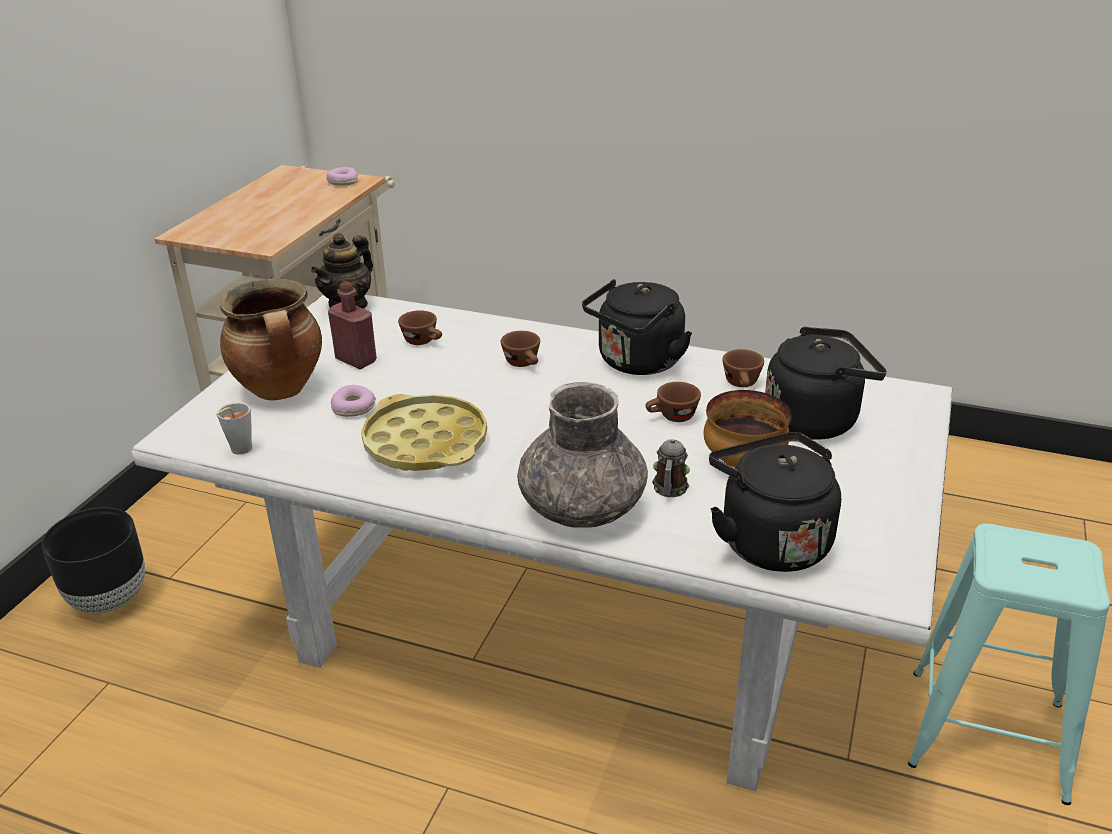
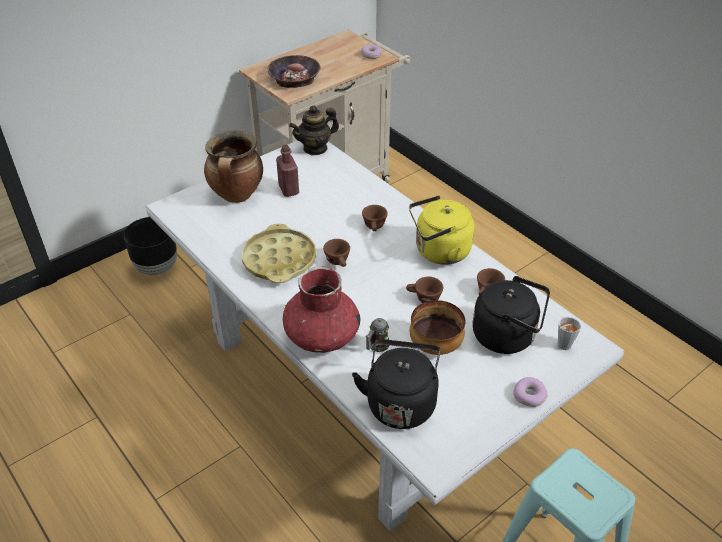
camera: 30 degrees right, 10 degrees up
(238, 451) = (189, 227): grey cup -> grey cup (561, 346)
(254, 228) = (294, 78): none -> bowl
(354, 408) = (263, 222): donut -> donut (529, 396)
(424, 341) = (334, 190): brown cup -> brown cup (339, 262)
(582, 508) = (321, 336): grey vase -> red vase
(637, 363) = (439, 252): black kettle -> yellow kettle

